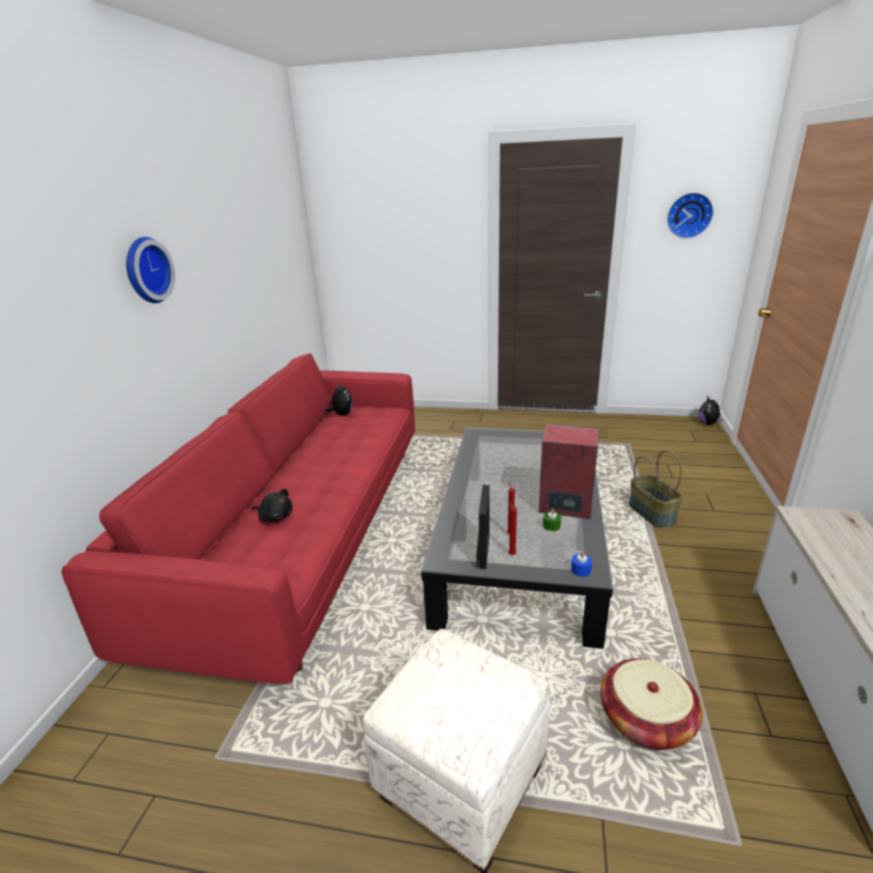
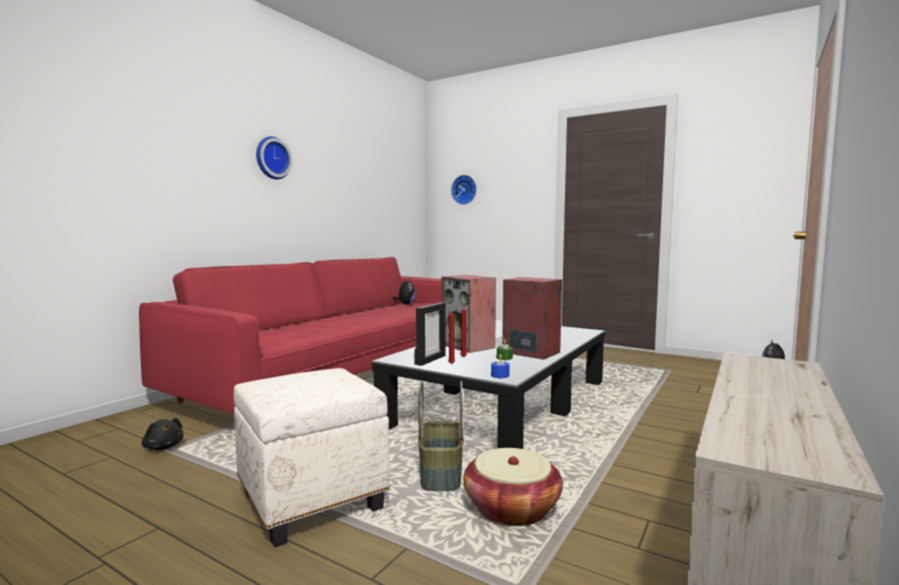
camera: 20 degrees right, 20 degrees down
(275, 517) = (300, 328): black plush toy -> black plush toy (163, 447)
(493, 505) = (469, 346): none -> speaker
(652, 513) = (652, 407): basket -> basket (442, 475)
(689, 215) = (733, 164): wall clock -> wall clock (464, 190)

